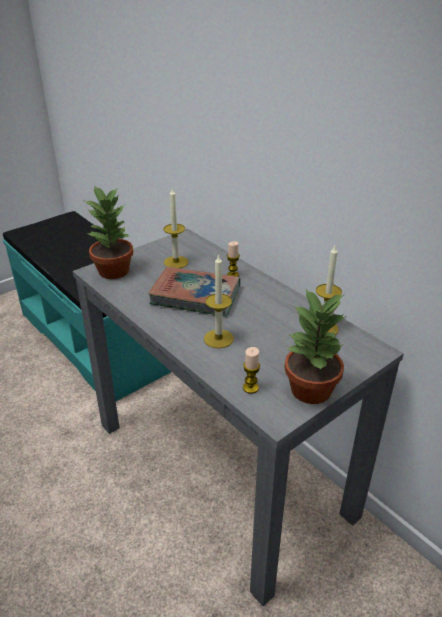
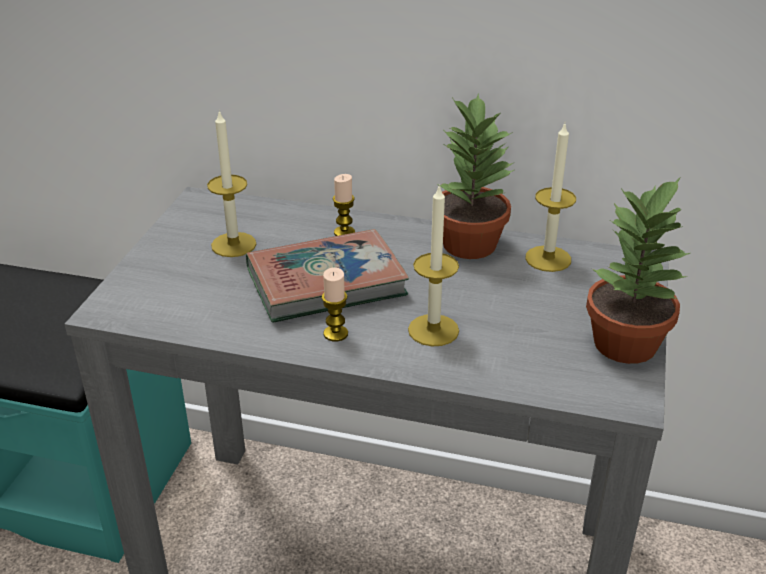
camera: 35 degrees left, 0 degrees up
(114, 270) = (143, 295): potted plant -> potted plant (468, 243)
(250, 388) = (553, 376): candle -> candle (335, 334)

